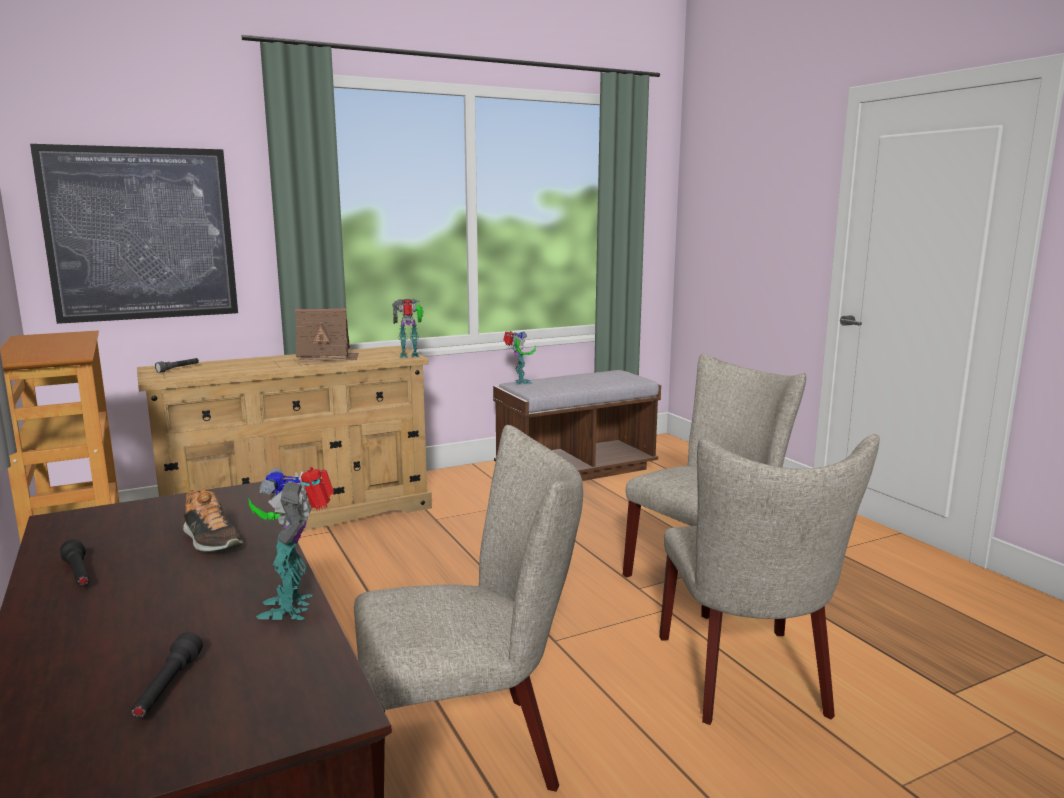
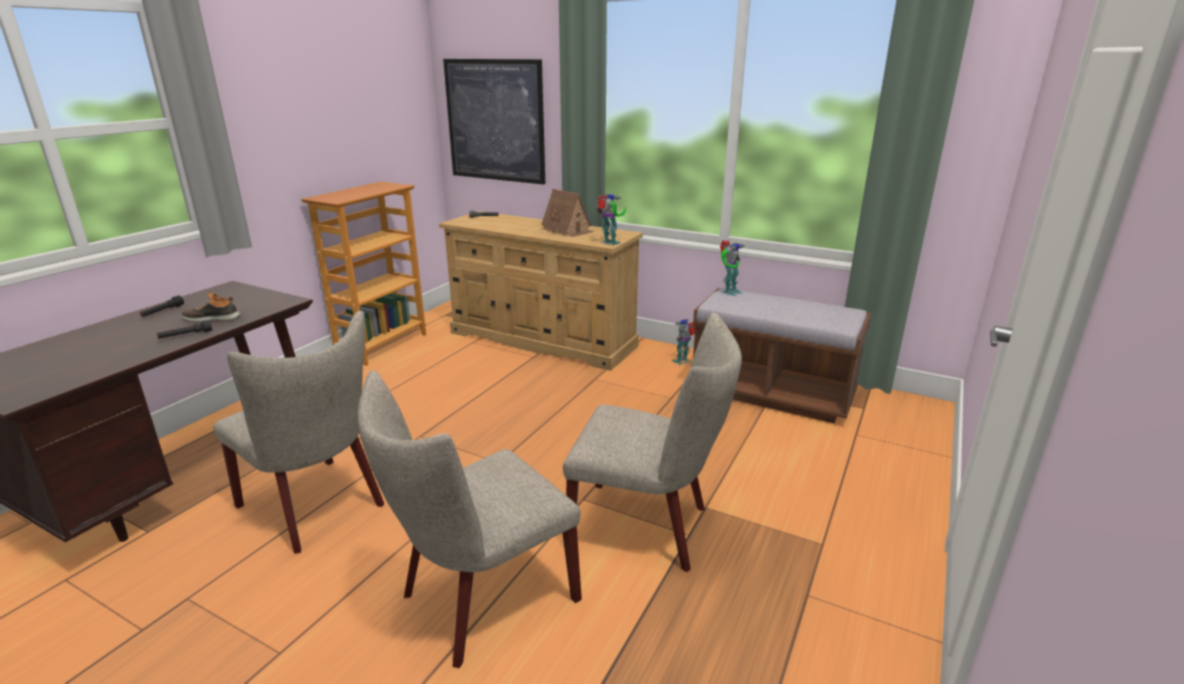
camera: 55 degrees right, 10 degrees up
(167, 688) = (45, 365): black flashlight -> black flashlight (186, 335)
(211, 540) = (213, 318): shoe -> shoe turned 75 degrees clockwise
(293, 606) = (132, 359): toy robot -> toy robot (683, 361)

